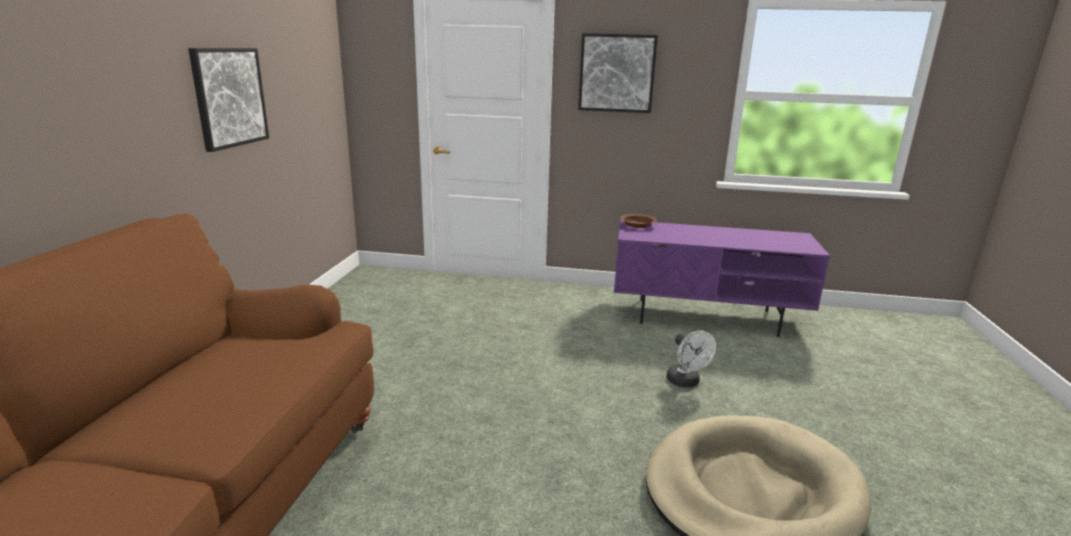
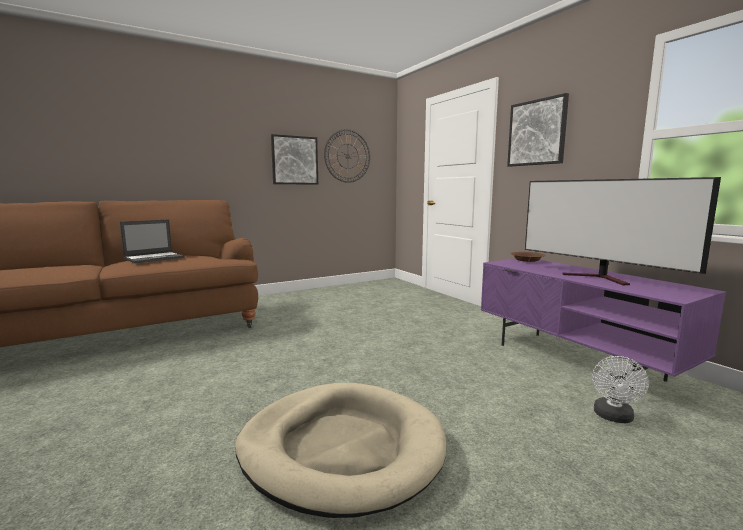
camera: 50 degrees right, 10 degrees down
(208, 386) = (155, 258): none -> laptop
(293, 78) = (347, 156): none -> wall clock
(686, 382) = (452, 382): white fan -> white fan (613, 417)
(737, 239) = (600, 278): none -> television

